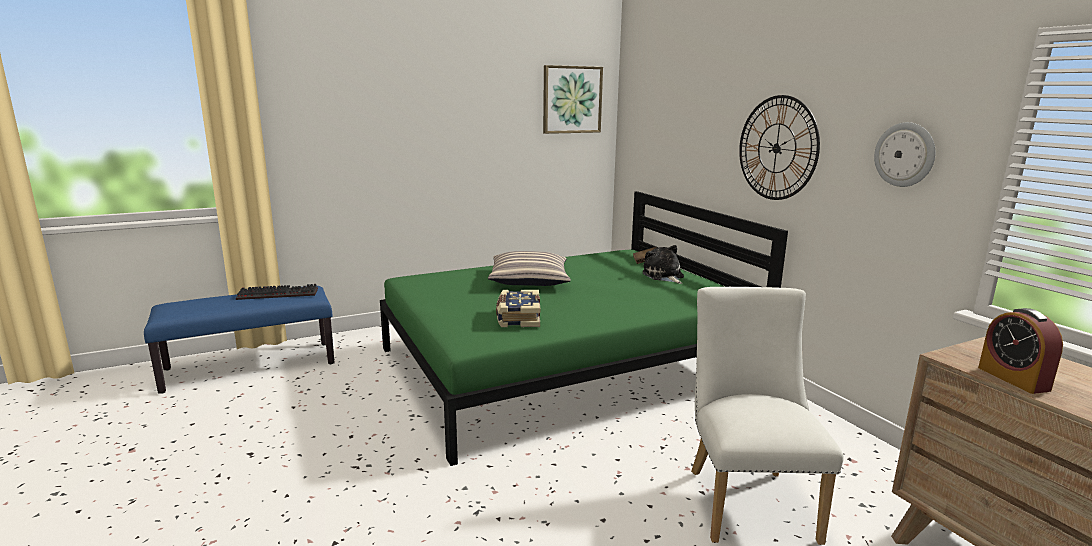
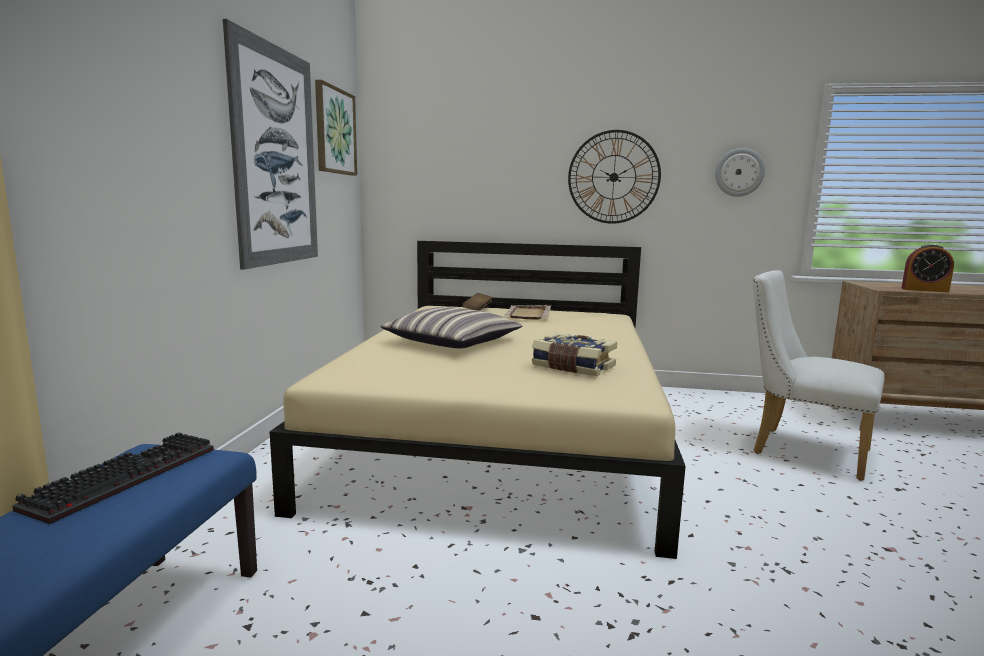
camera: 55 degrees left, 5 degrees down
(485, 129) = (276, 157): none -> picture
(566, 365) = (504, 433): green bed -> beige bed
(664, 276) = (528, 314): plush toy -> beige tray

